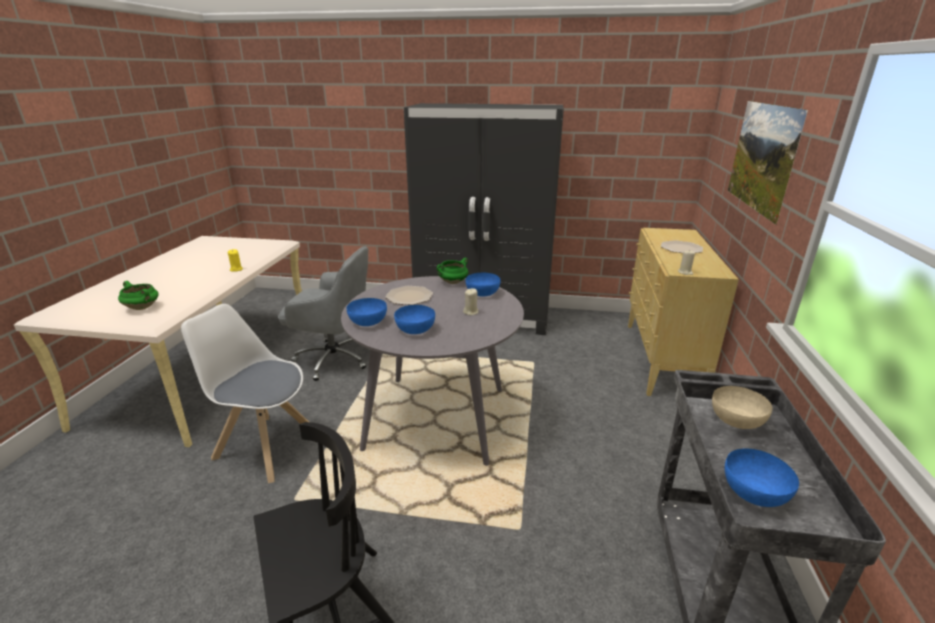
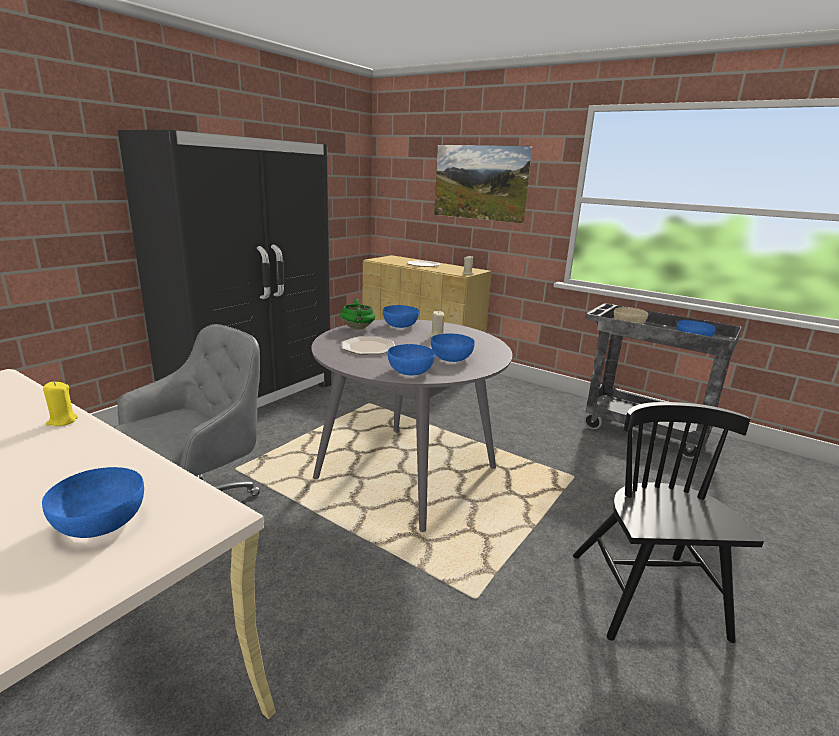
camera: 65 degrees left, 5 degrees down
(143, 307) = (102, 522): green cooking pot -> blue bowl
(266, 446) = (350, 611): chair -> none

